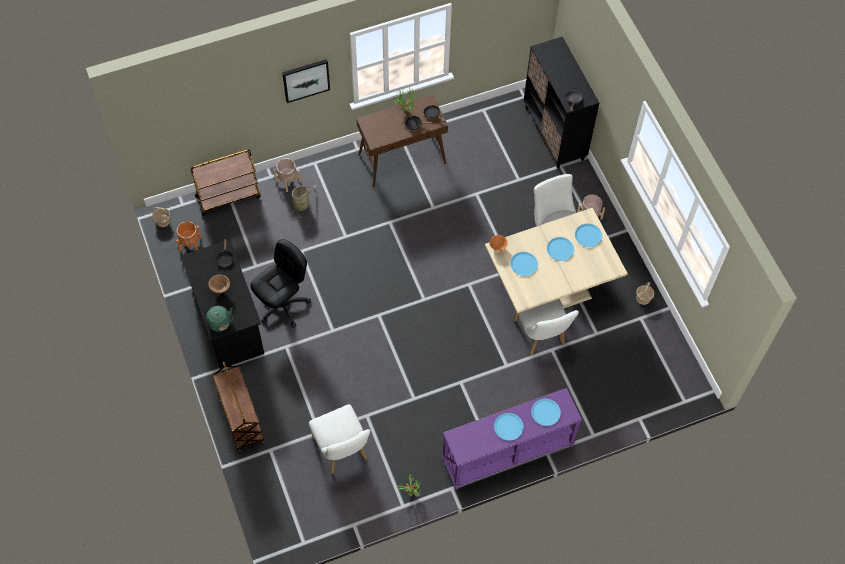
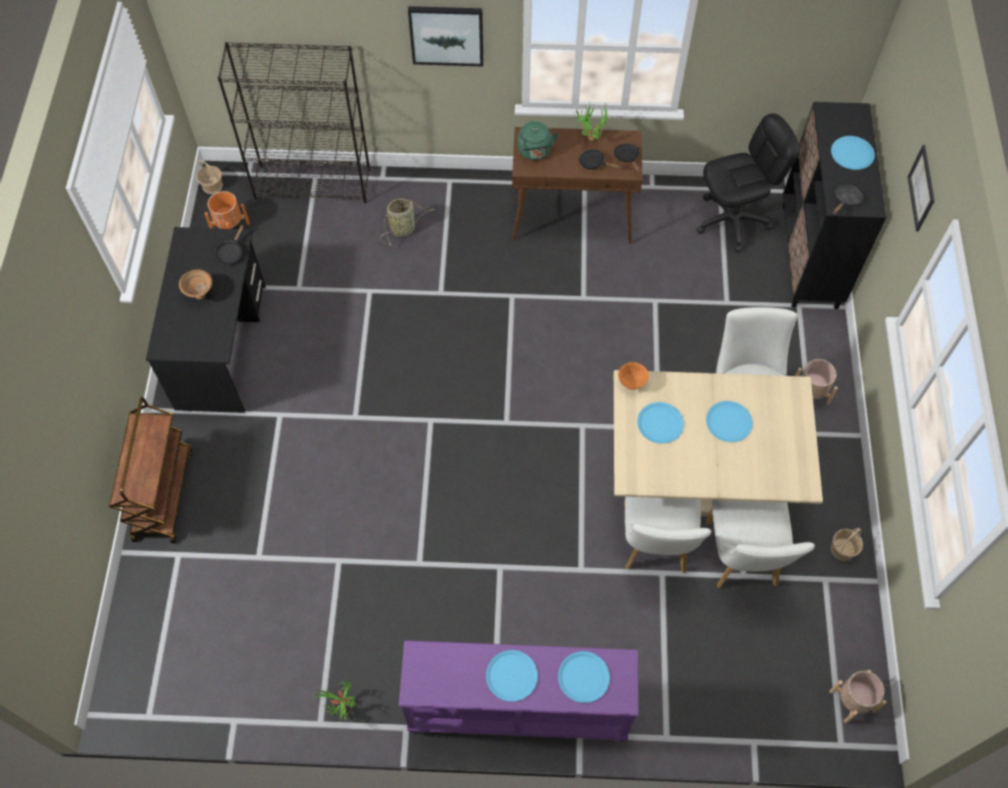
camera: 25 degrees right, 0 degrees up
(220, 324) = (173, 342): green kettle -> green kettle (535, 152)
(228, 196) = (313, 183): brown cart -> black bookcase
(283, 305) = (306, 355): black office chair -> black office chair (732, 221)
(288, 181) = (401, 191): beige planter -> beige planter (852, 701)
(342, 451) = (276, 599): white chair -> white chair (743, 560)
(588, 235) = (783, 417): blue plate -> blue plate (852, 154)
(617, 85) = (921, 188): none -> picture

